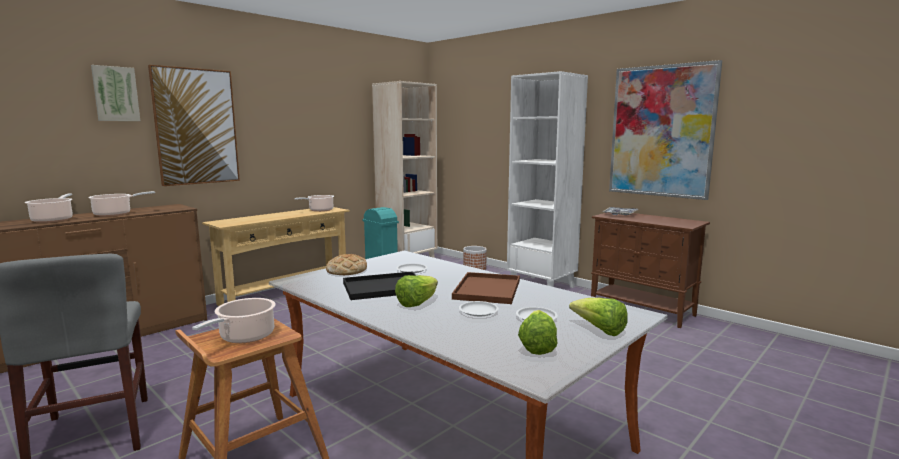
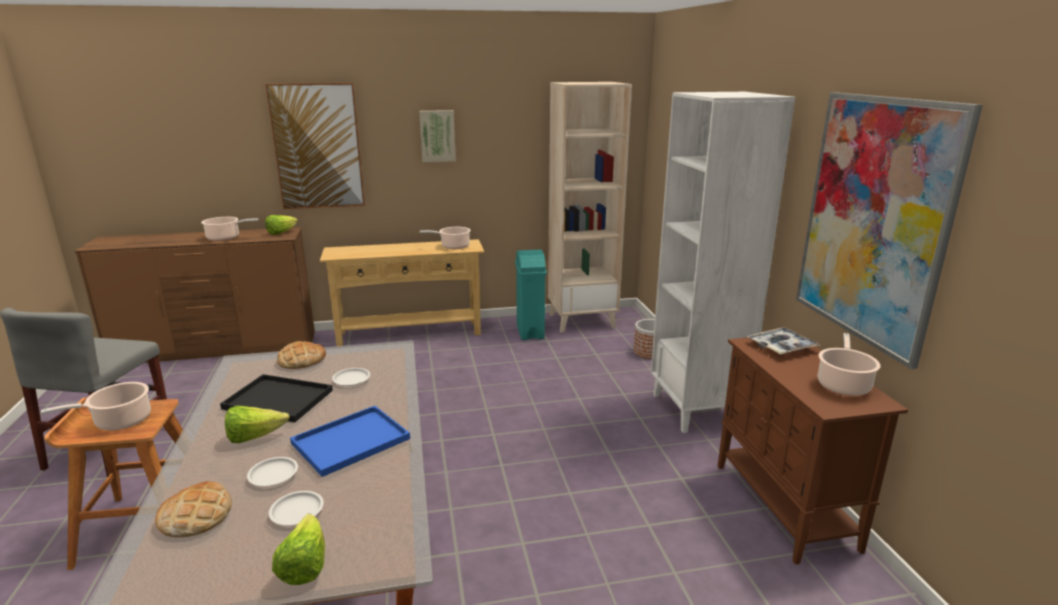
camera: 35 degrees right, 10 degrees up
(53, 220) = (176, 239): cooking pot -> cooking pot (843, 384)
(115, 94) = (236, 116): picture -> picture (437, 136)
(479, 337) = (196, 516): none -> bread
(487, 289) = (352, 440): brown tray -> blue tray
(536, 346) = (206, 557): lettuce -> lettuce (281, 233)

